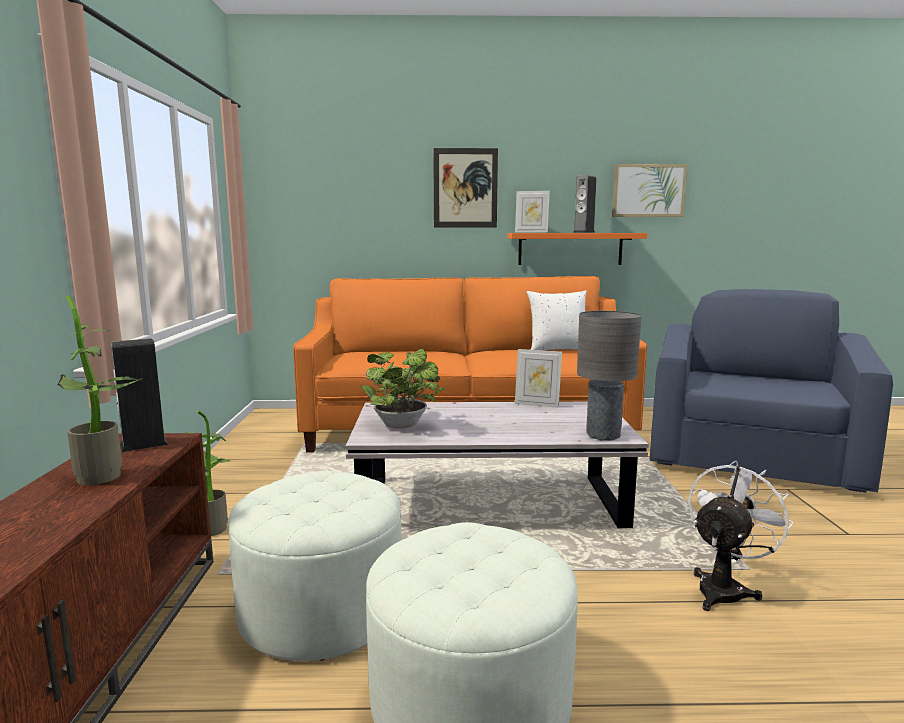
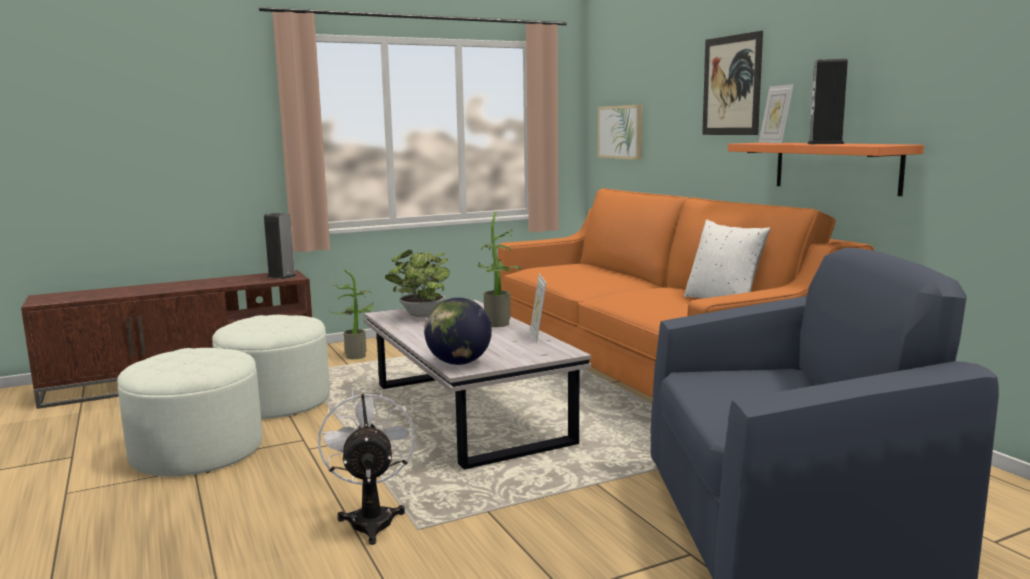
camera: 65 degrees right, 0 degrees up
(106, 476) = (231, 282): potted plant -> potted plant (500, 324)
(603, 435) = (459, 363): grey table lamp -> globe
(648, 191) = (949, 72): picture -> picture (620, 132)
(724, 588) = (371, 518): white fan -> white fan turned 120 degrees counterclockwise

